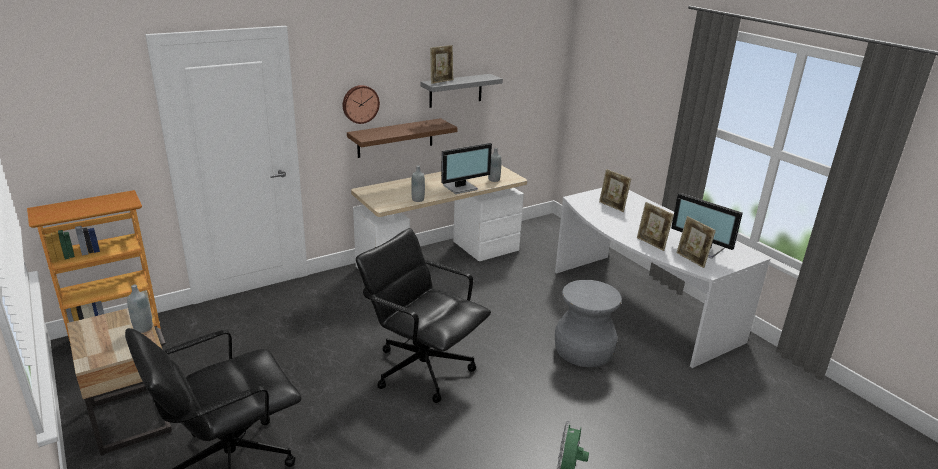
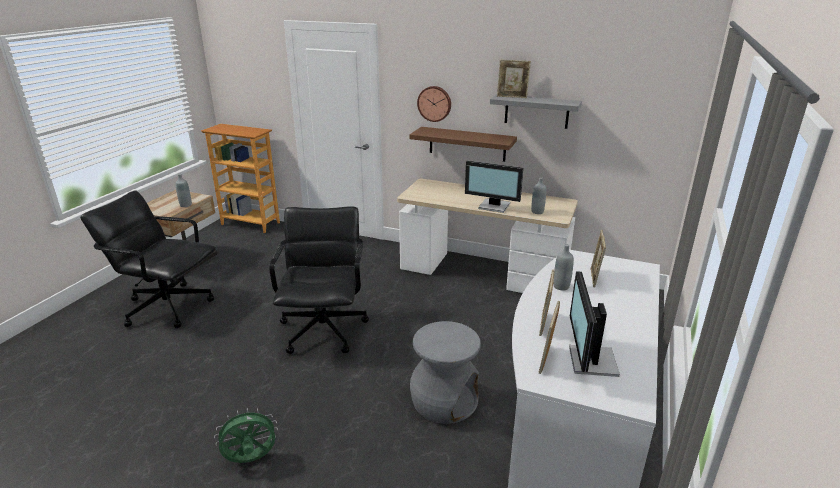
camera: 55 degrees right, 0 degrees up
(418, 199) = (442, 201): grey bottle -> grey bottle (561, 286)

